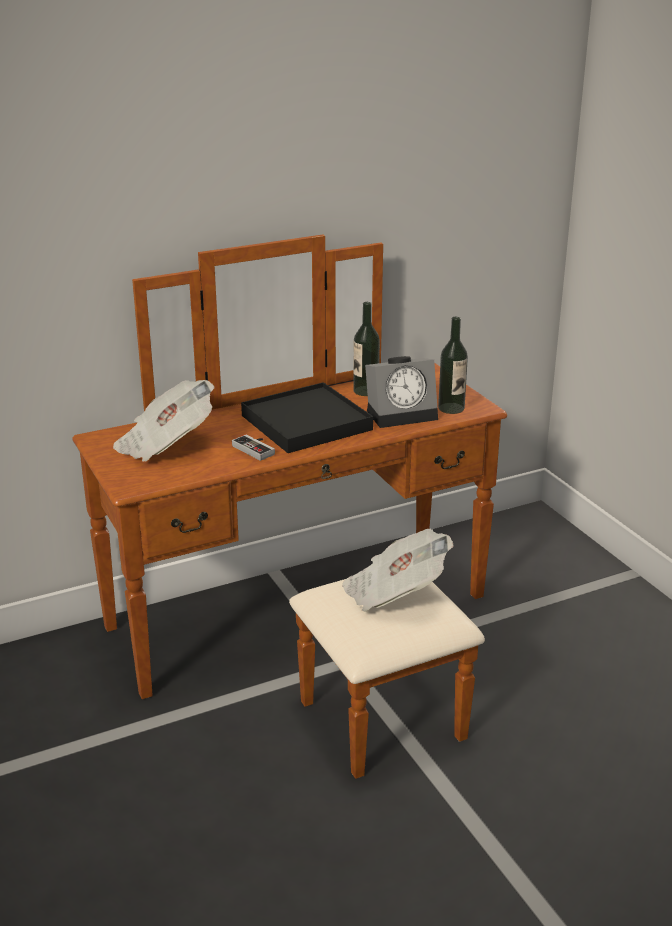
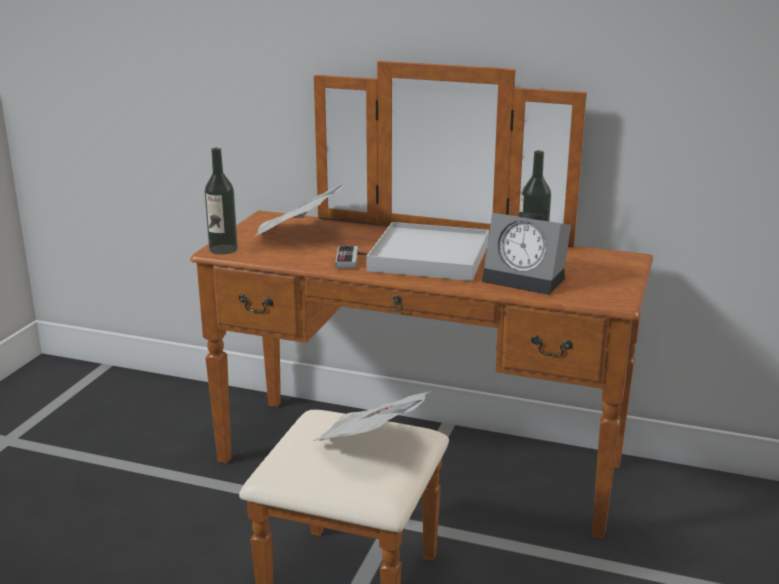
camera: 45 degrees right, 5 degrees down
(307, 423) = (430, 257): black tray -> white tray
(451, 408) = (583, 291): bottle -> bottle (223, 249)

